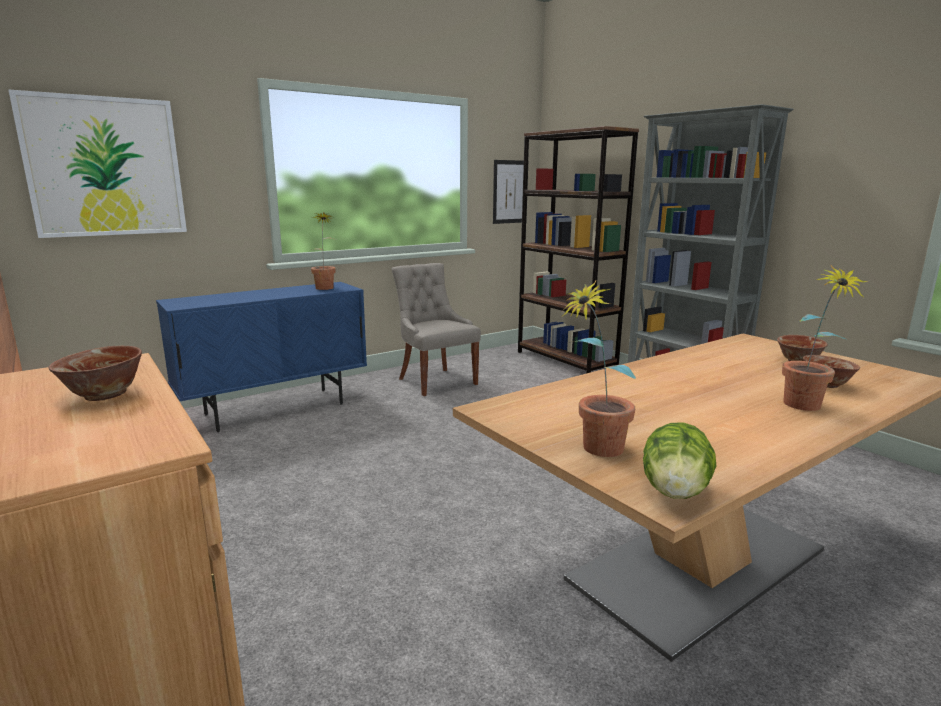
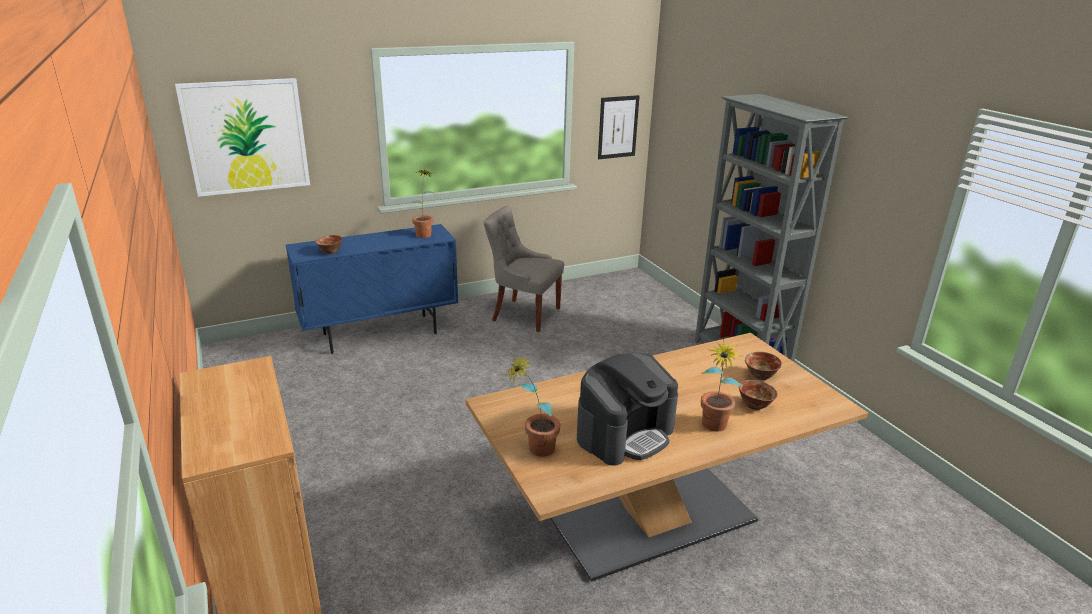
camera: 10 degrees right, 10 degrees up
(104, 395) = (245, 399): bowl -> bowl (330, 252)
(435, 381) = (524, 314): grey chair -> grey chair turned 45 degrees counterclockwise
(566, 360) = (657, 299): brown bookcase -> none
(675, 492) = (560, 489): lettuce -> none
(702, 423) = (625, 434): none -> coffee machine

